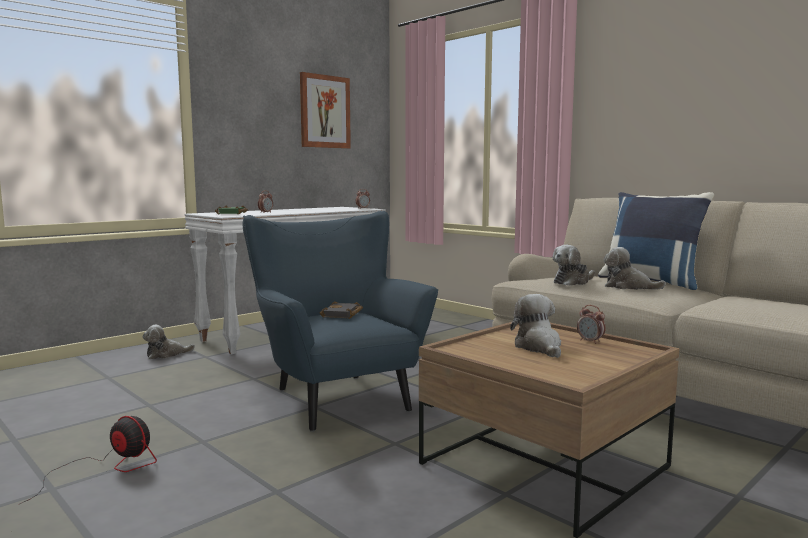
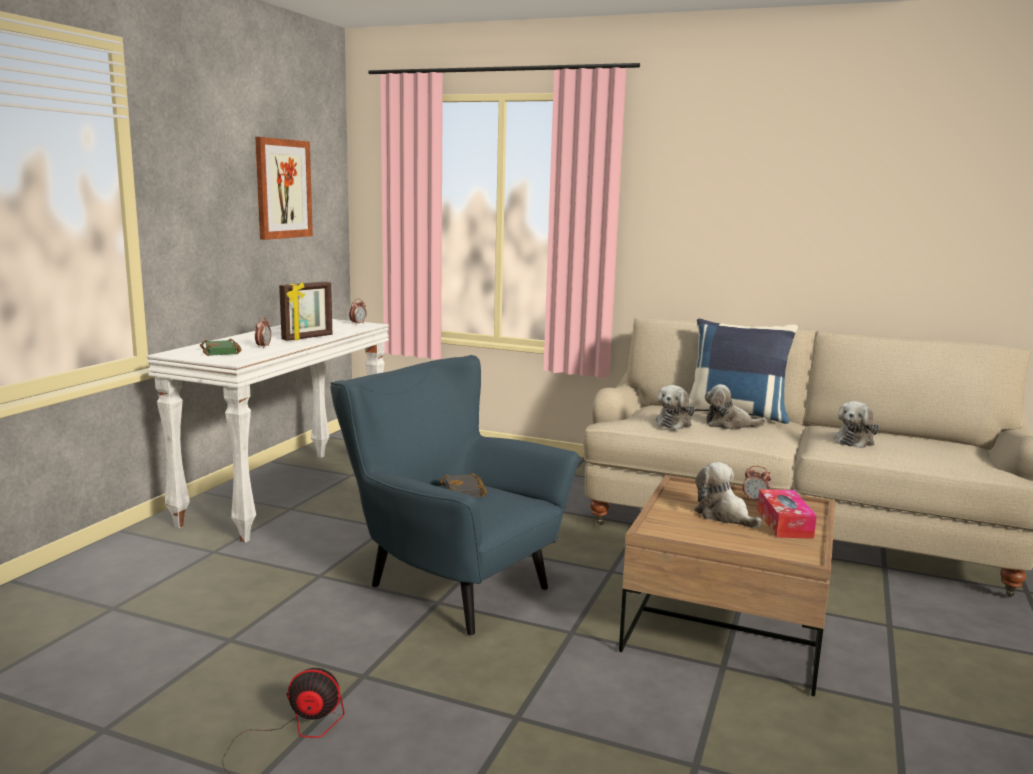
camera: 25 degrees left, 5 degrees up
(166, 354) = (151, 557): plush toy -> plush toy (855, 441)
(308, 211) = (308, 338): none -> picture frame
(594, 358) = (784, 523): none -> tissue box

